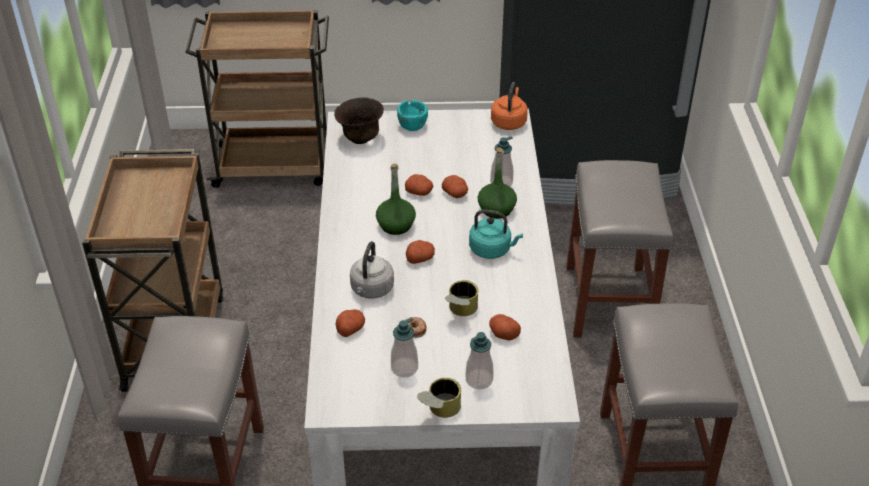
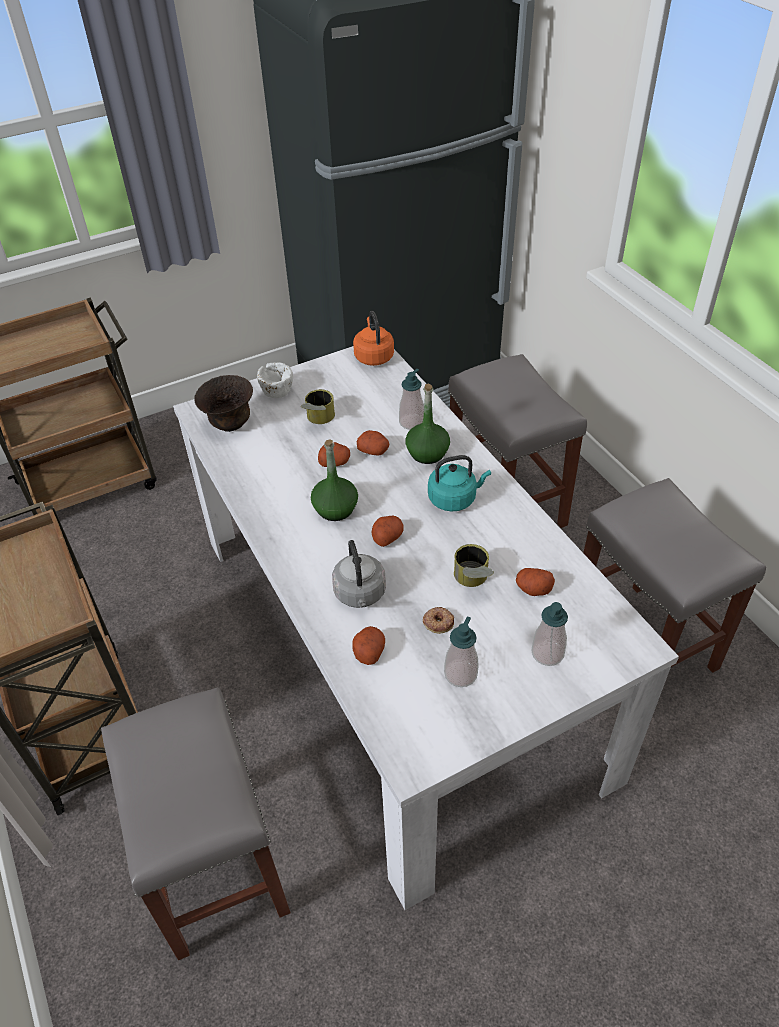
camera: 25 degrees left, 5 degrees up
(412, 126) = (277, 392): turquoise bowl -> white bowl
(438, 411) = (533, 710): can -> can (318, 421)

